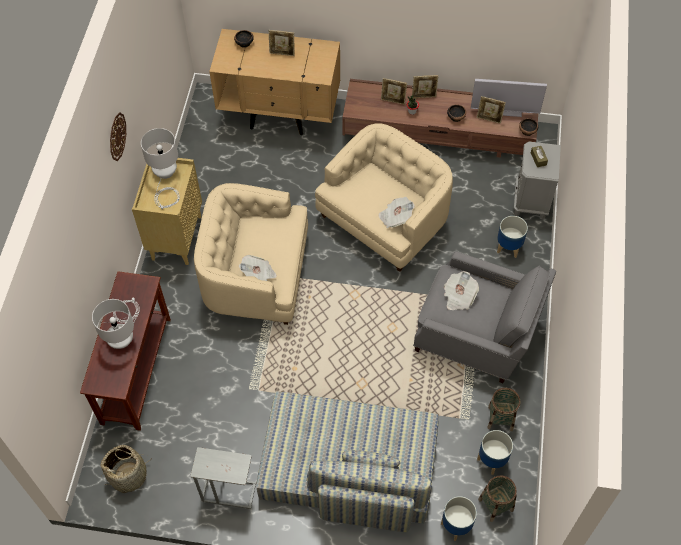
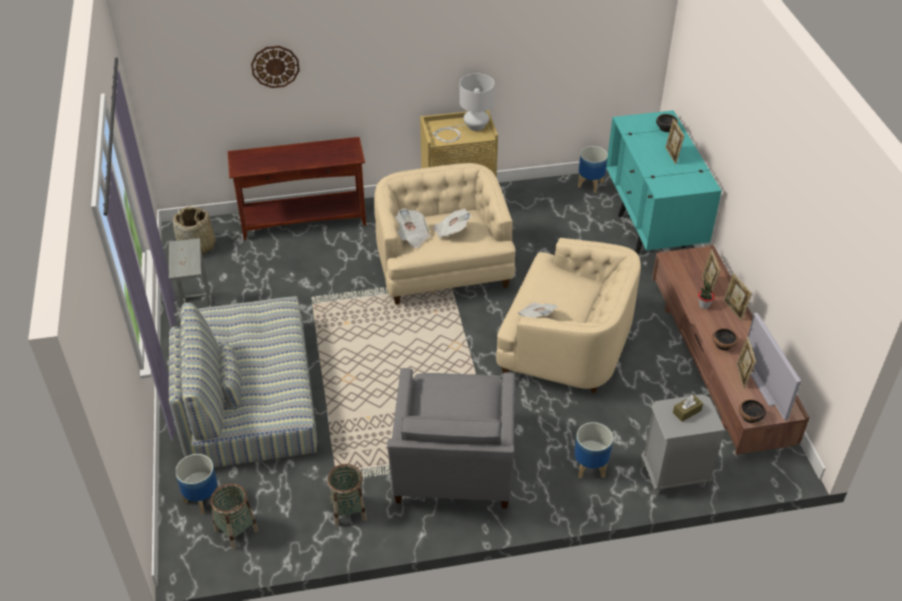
camera: 70 degrees right, 15 degrees down
(117, 136) = (442, 36): wall clock -> wall clock (275, 66)
(123, 329) = (300, 156): white table lamp -> none
(281, 115) = (652, 232): beige dresser -> turquoise dresser
(459, 296) = (456, 394): newspaper -> newspaper (451, 231)
(491, 460) = (291, 514): planter -> planter (590, 184)

